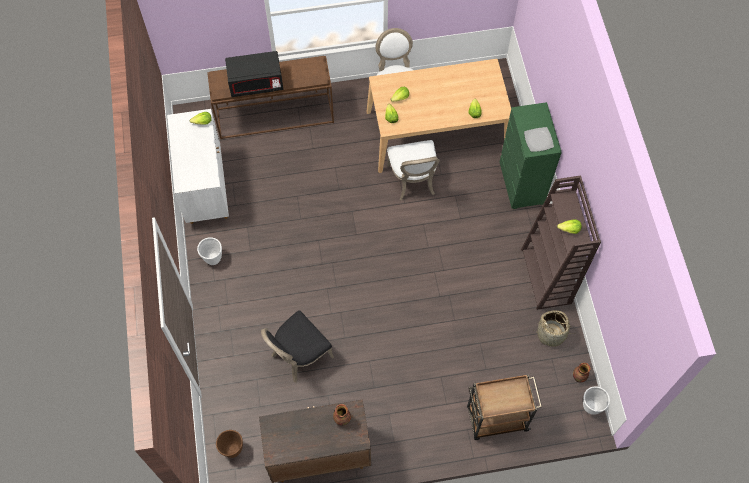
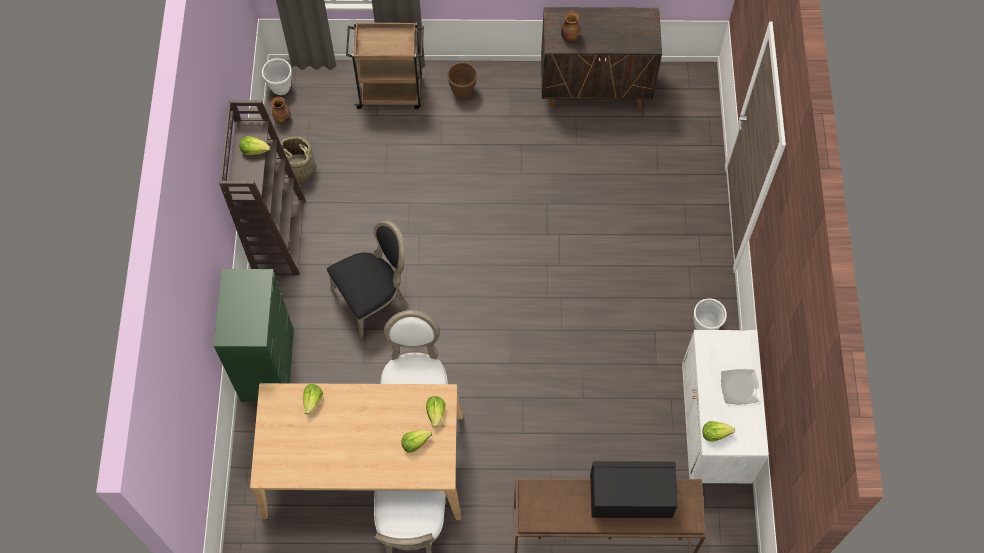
camera: 170 degrees left, 0 degrees up
(232, 449) = (691, 107): brown planter -> brown planter (463, 92)
(299, 356) = (605, 191): black chair -> black chair (373, 299)
(538, 140) = (246, 290): plate -> plate (740, 387)

